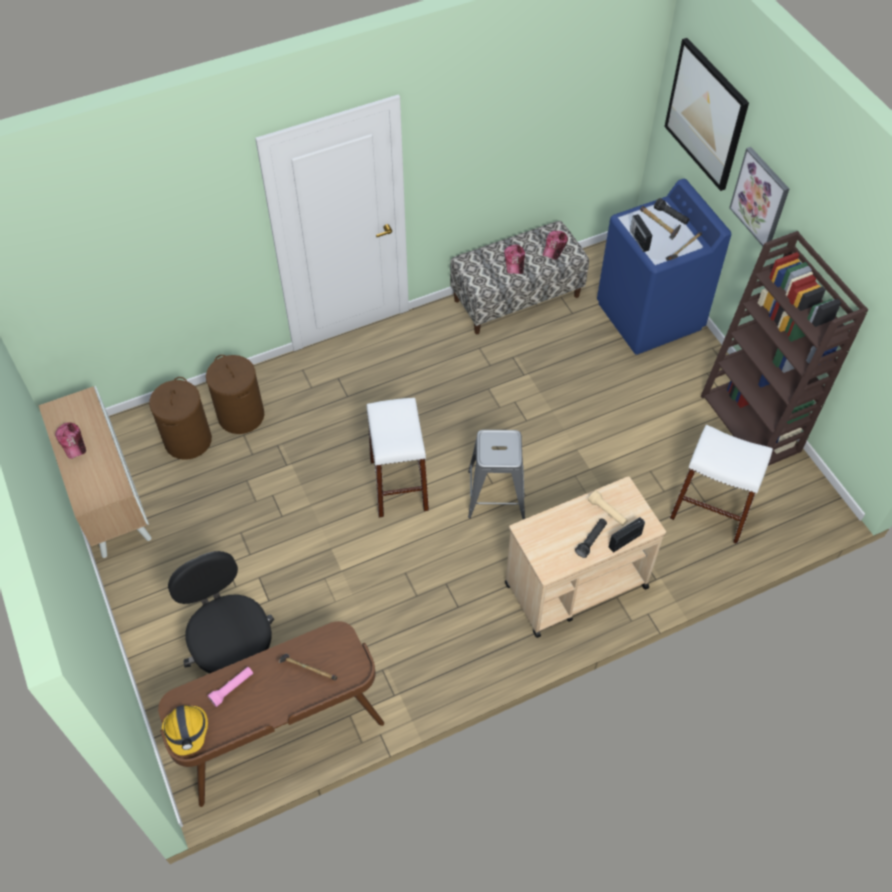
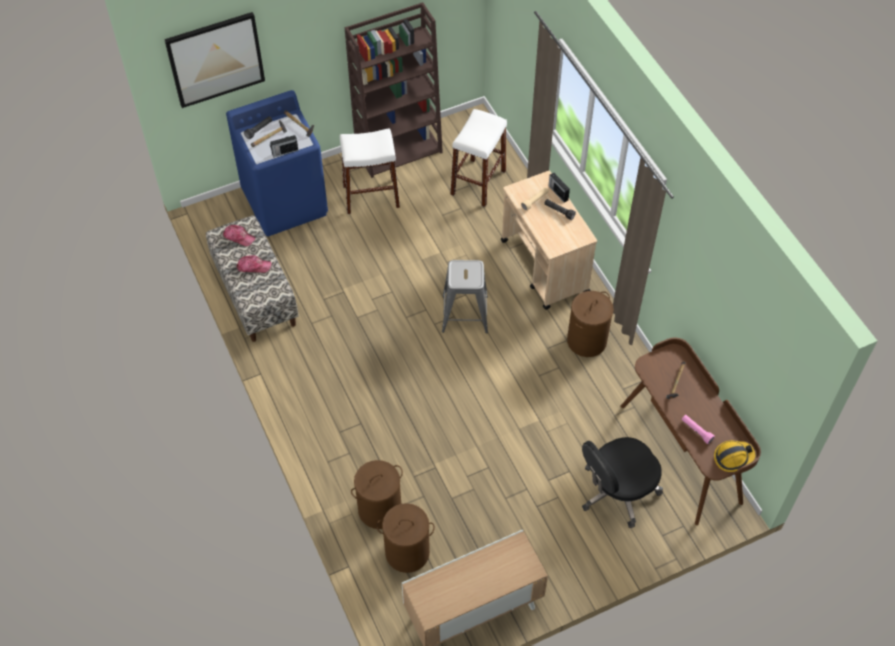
camera: 90 degrees left, 0 degrees up
(72, 442) = (468, 591): cap -> none
(399, 485) = (456, 381): white stool -> white stool (371, 196)
(457, 630) = (586, 341): none -> brown laundry basket
(760, 197) = (298, 47): picture -> none

